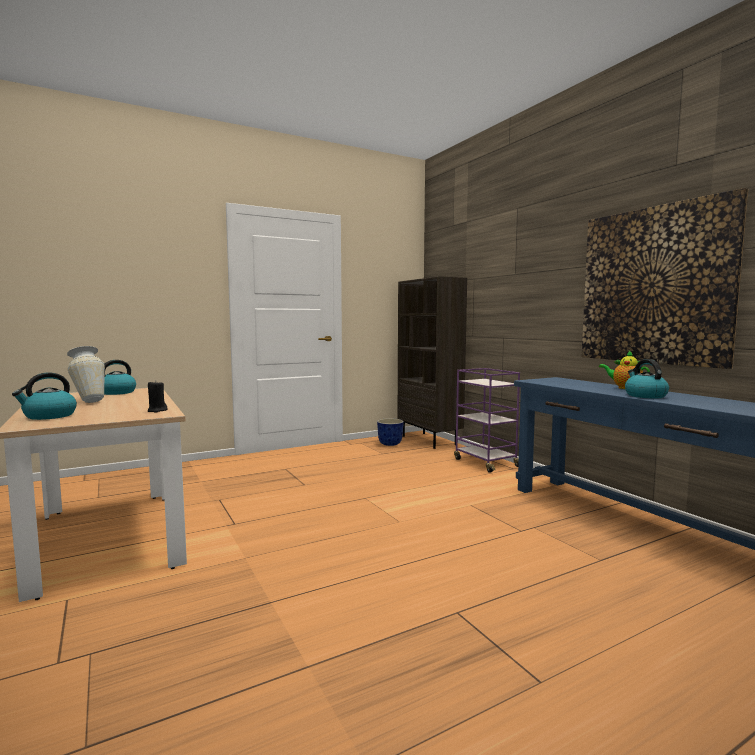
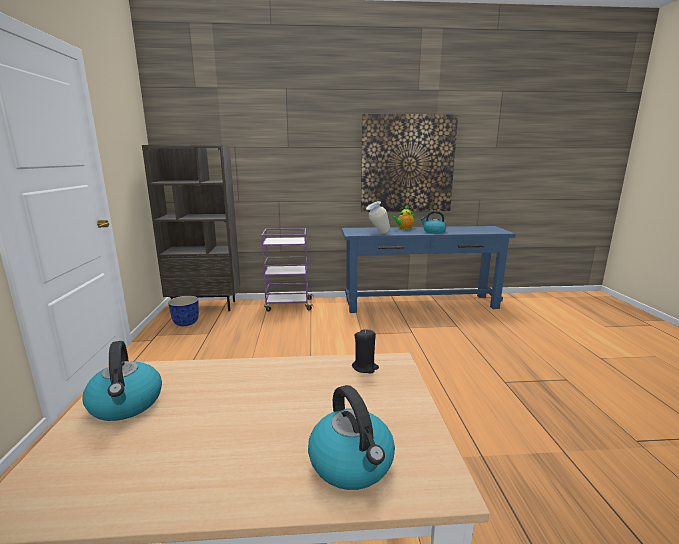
camera: 65 degrees left, 10 degrees up
(89, 401) = (212, 429): vase -> vase (377, 233)

